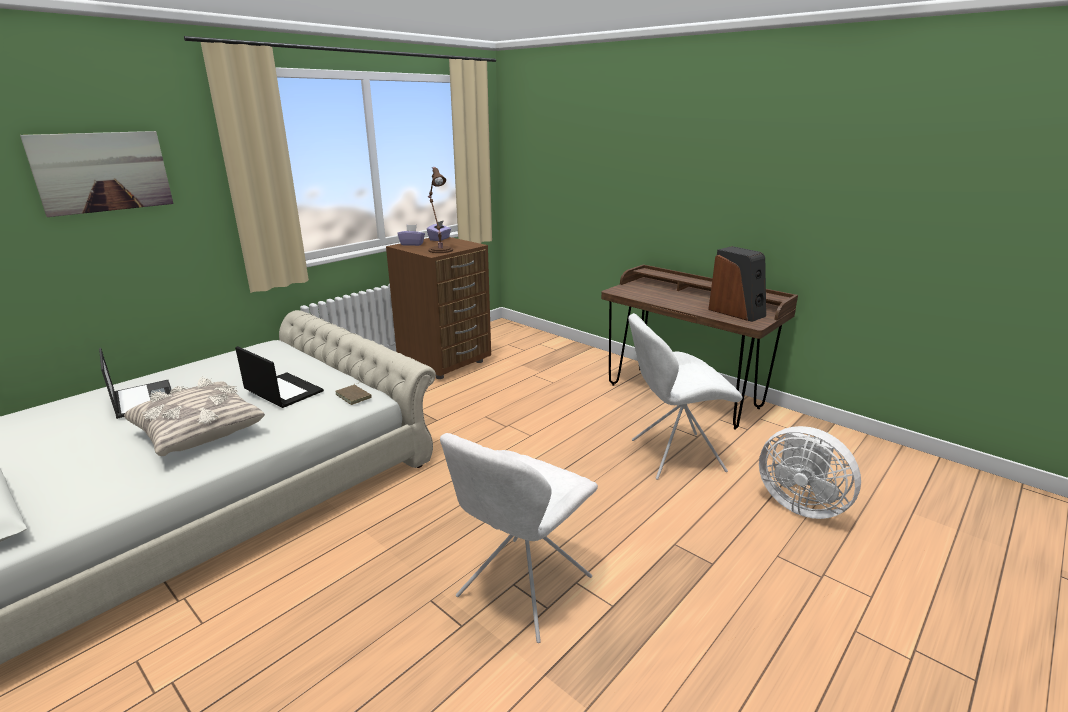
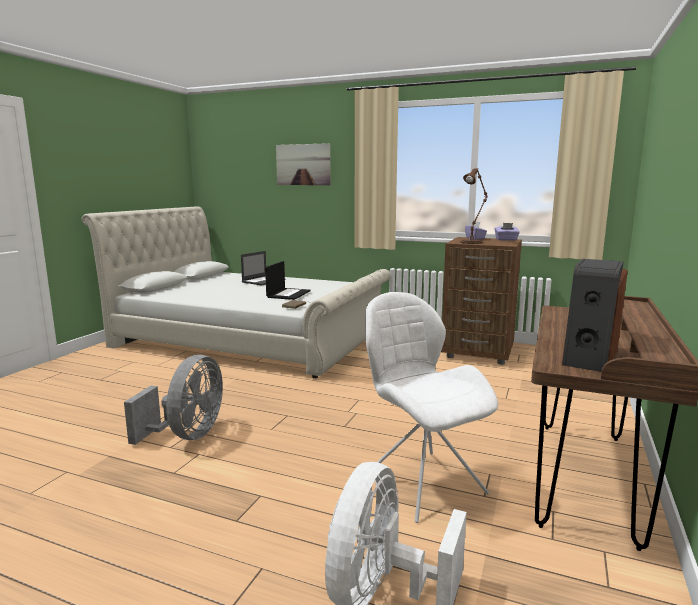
camera: 70 degrees right, 10 degrees down
(200, 434) = (234, 294): beige pillow -> none
(521, 590) = (187, 435): white chair -> grey fan

